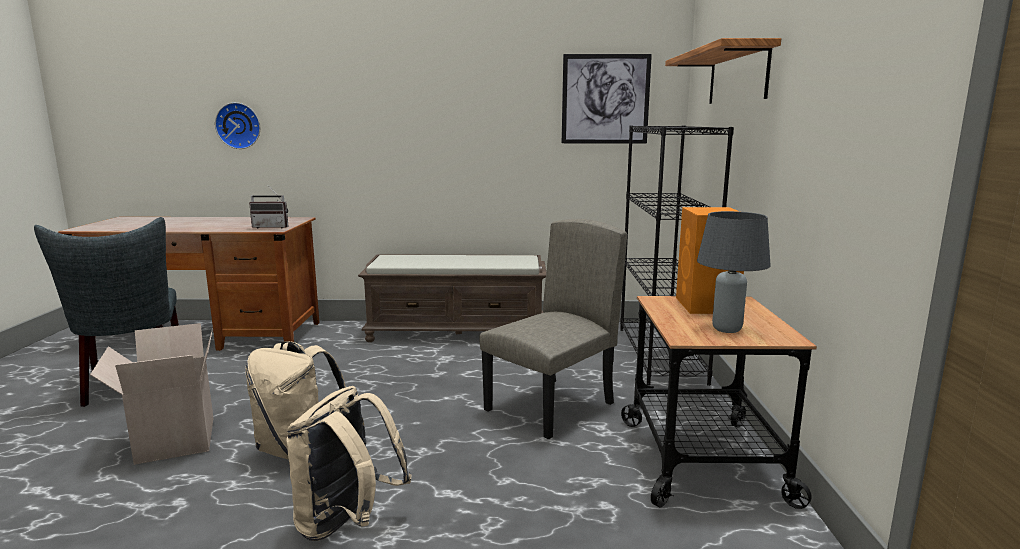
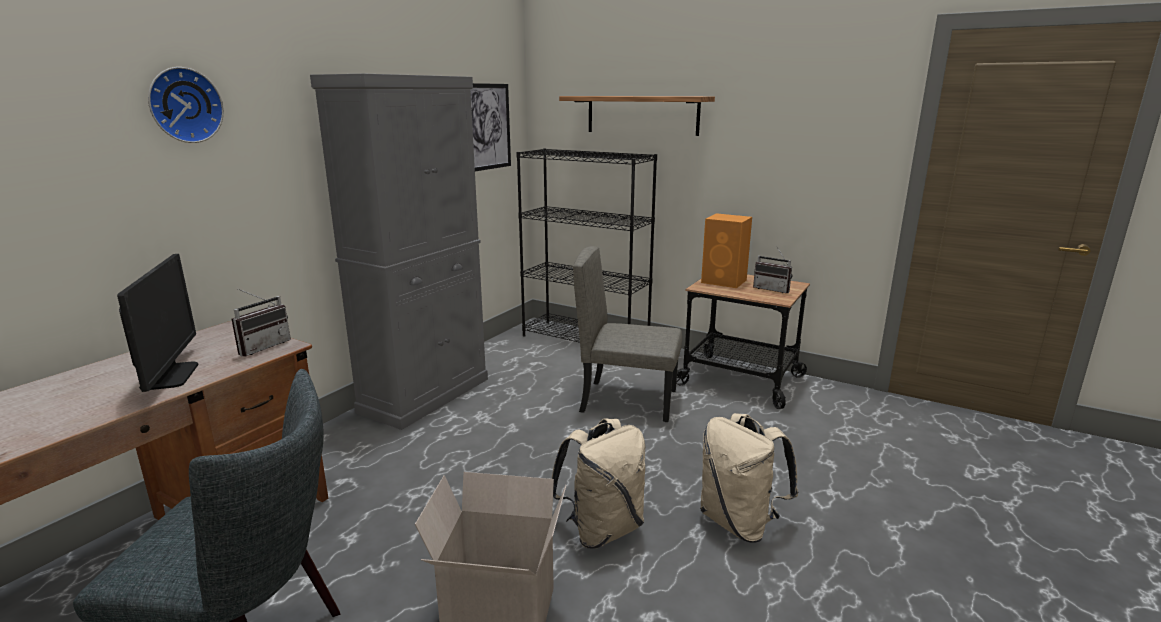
camera: 60 degrees left, 5 degrees up
(218, 226) = (170, 376): none -> monitor
(239, 125) = (71, 204): wall clock -> wall clock (184, 105)
(458, 332) = (425, 395): brown bench -> grey cabinet
(551, 407) = (629, 400): beige chair -> beige chair turned 60 degrees counterclockwise
(727, 329) = (773, 289): grey table lamp -> radio

